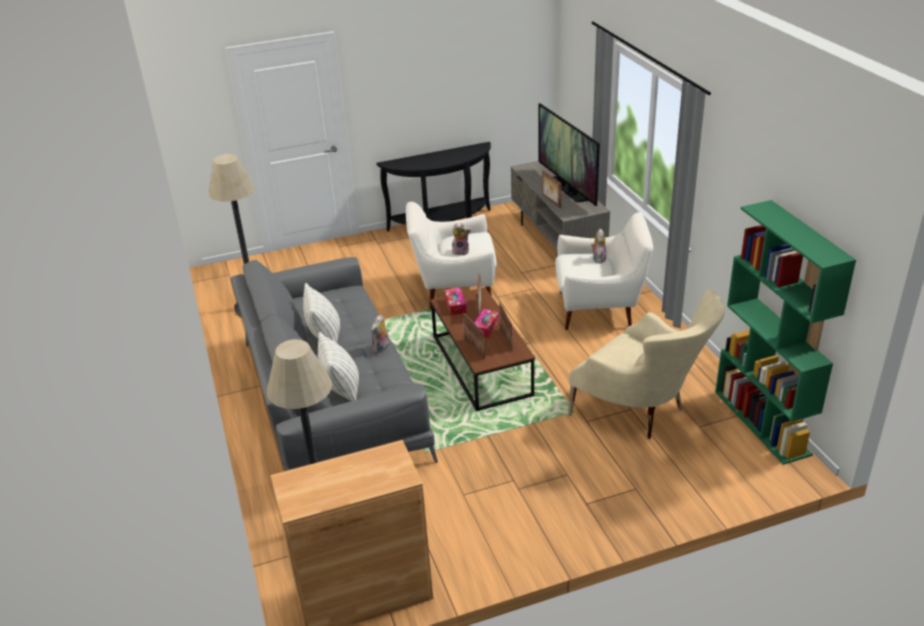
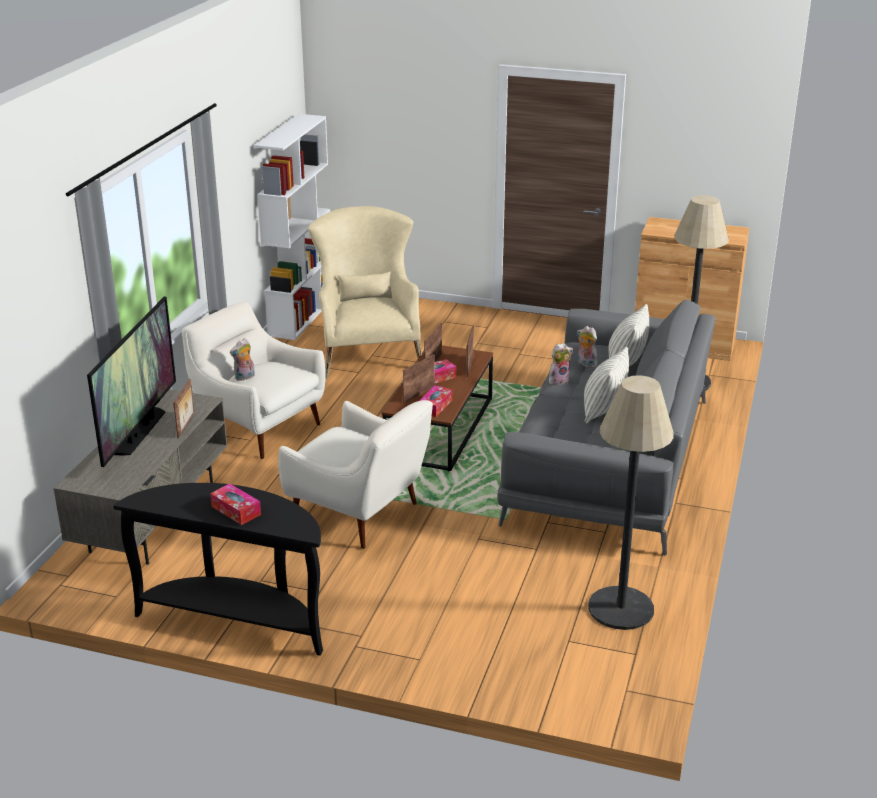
camera: 145 degrees left, 5 degrees down
(432, 158) = (236, 510): none -> tissue box
(461, 251) = (356, 442): plush toy -> plush toy (585, 364)
(762, 422) = (301, 316): green bookcase -> white bookcase

